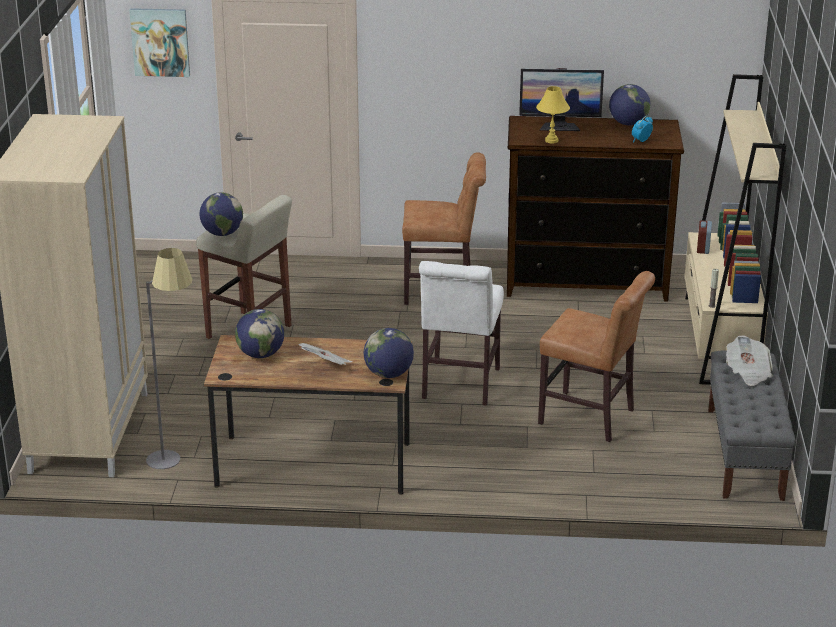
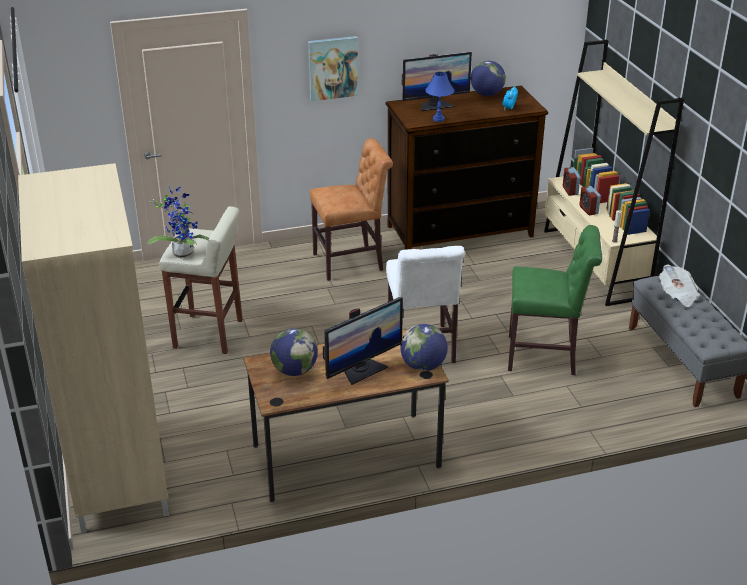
camera: 20 degrees left, 5 degrees up
(160, 42) = (64, 78): picture -> picture (333, 68)
(177, 463) = (220, 485): grey floor lamp -> none
(222, 233) = (182, 252): globe -> potted plant
(326, 366) = (362, 370): newspaper -> monitor
(551, 141) = (438, 119): yellow table lamp -> blue table lamp
(591, 418) = (546, 356): brown chair -> green chair
(708, 271) = (588, 210): none -> alarm clock

